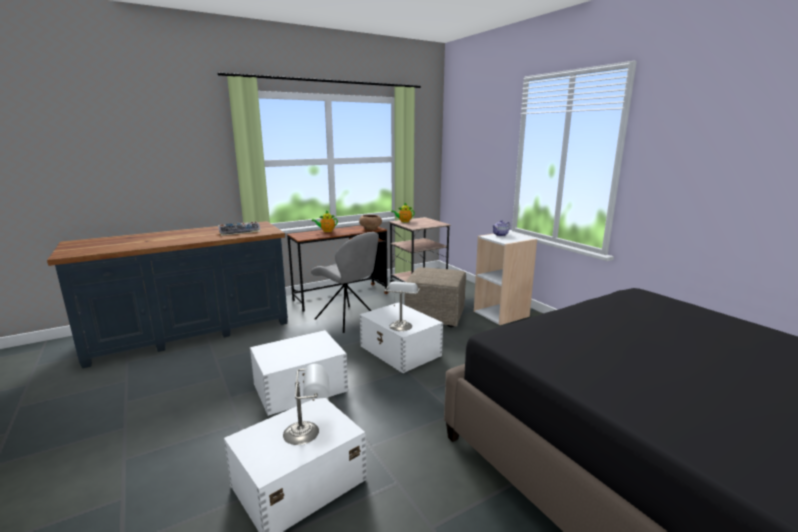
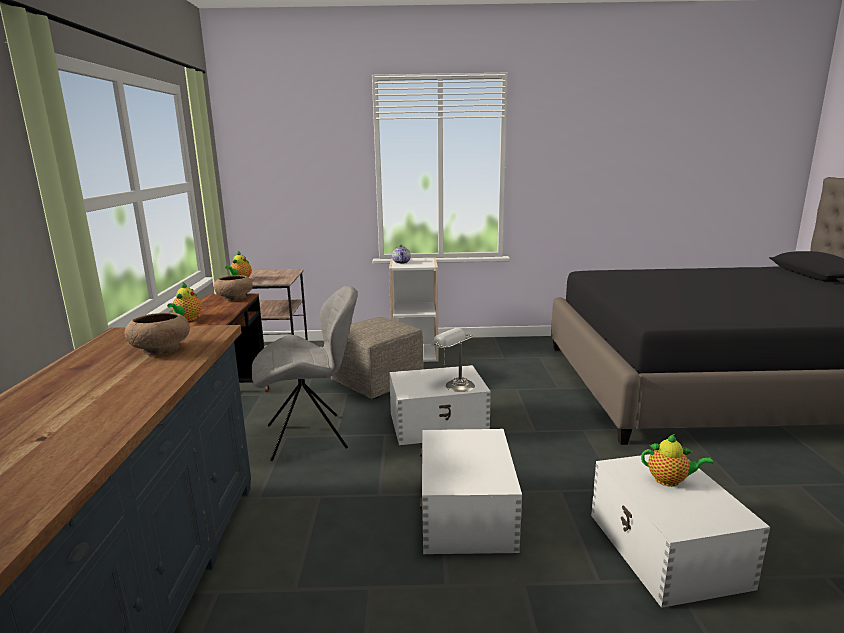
camera: 60 degrees left, 0 degrees up
(240, 231) = (160, 350): keyboard -> brown bowl
(309, 431) = (670, 480): white table lamp -> teapot

